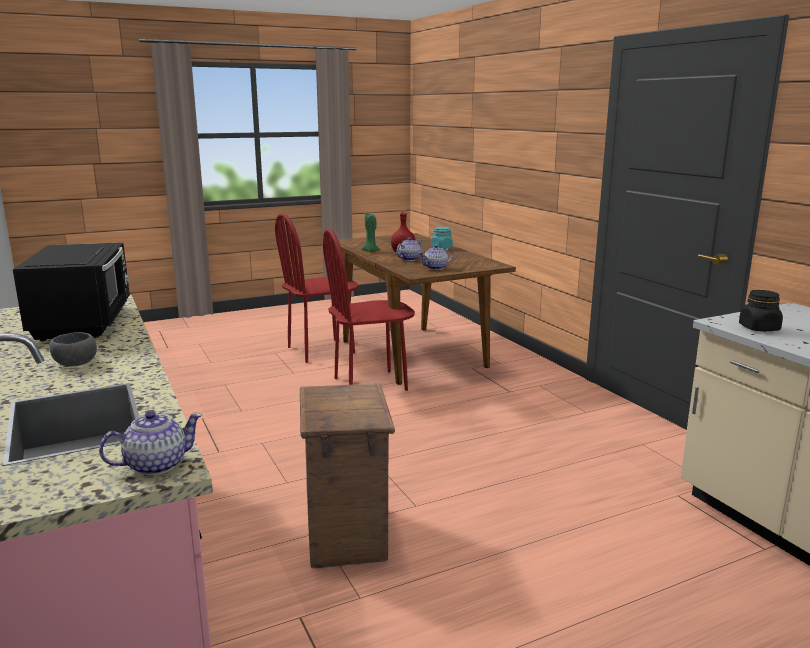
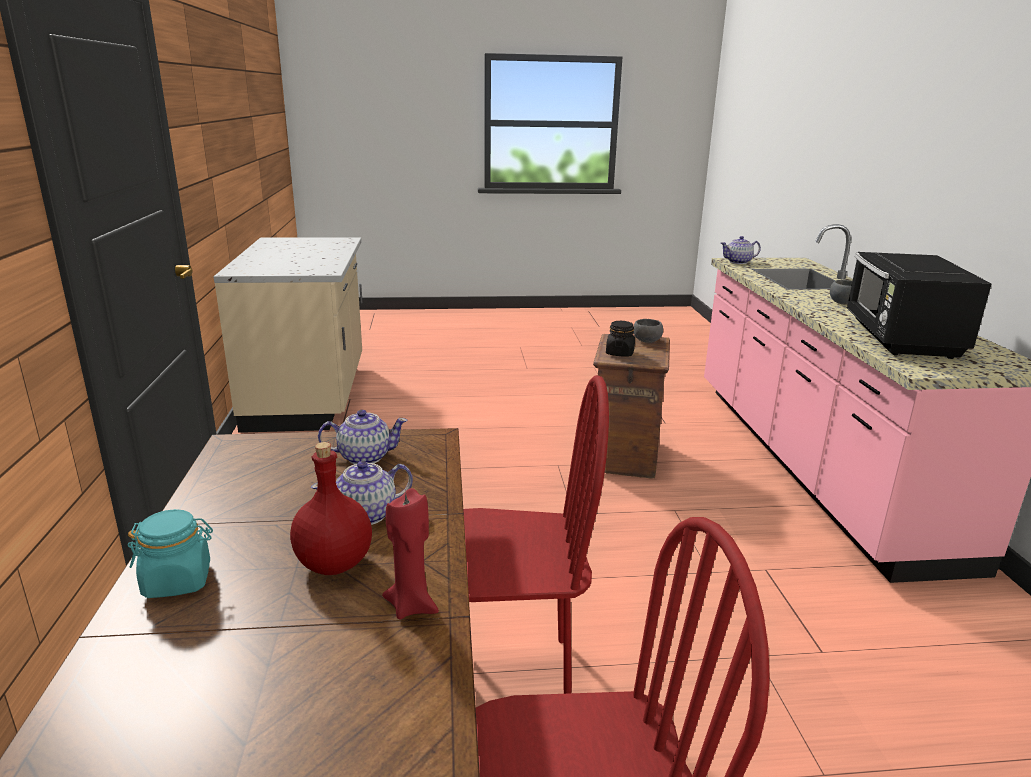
camera: 160 degrees left, 5 degrees up
(331, 418) = (646, 341): none -> grey bowl
(371, 251) = (412, 605): green candle -> red candle
(759, 328) = (319, 266): black jar -> black jar (619, 353)

